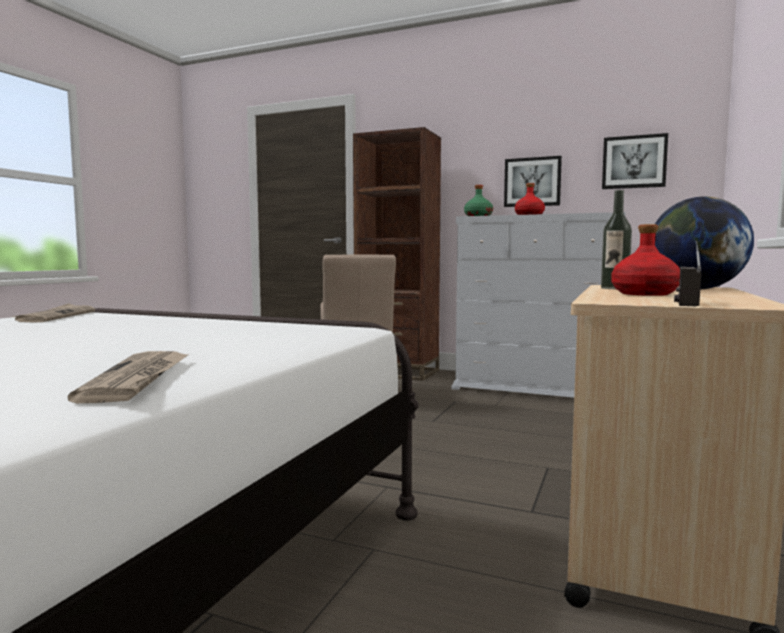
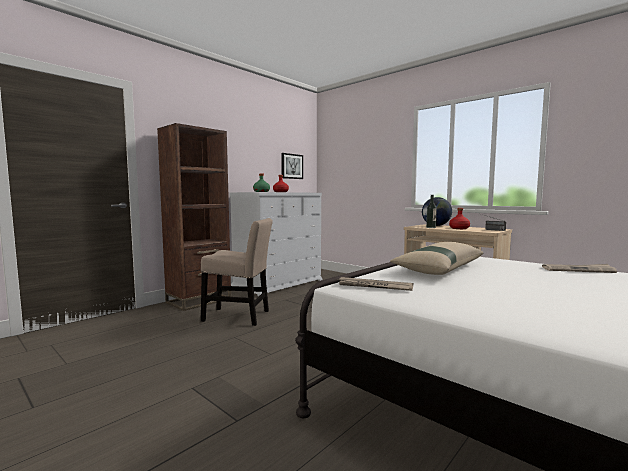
camera: 70 degrees left, 0 degrees up
(173, 326) = (439, 268): none -> beige pillow
(532, 182) = (253, 171): picture -> none

